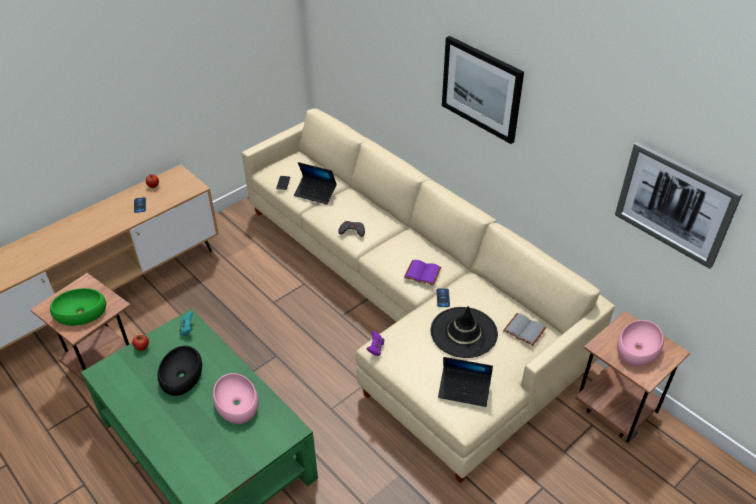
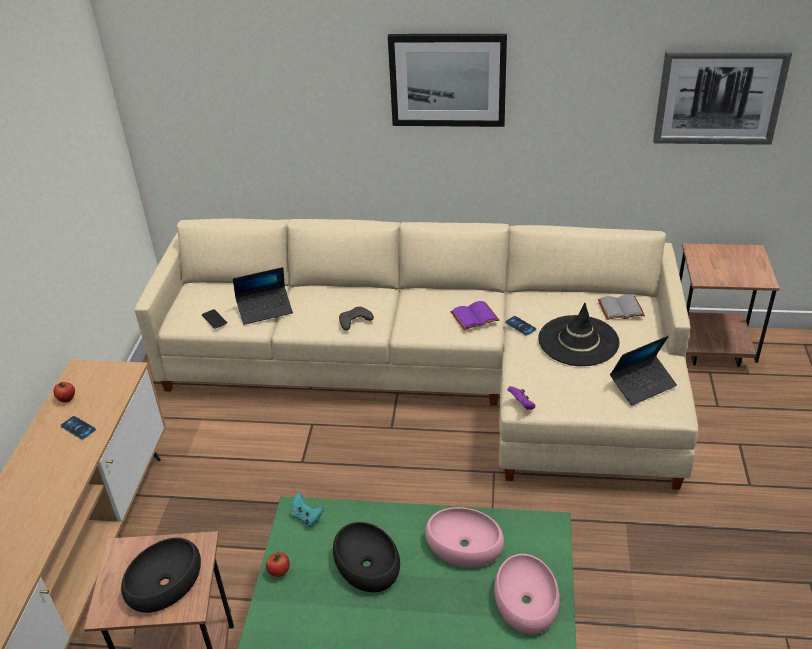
camera: 40 degrees left, 5 degrees down
(80, 313) = (165, 583): green bowl -> black bowl
(638, 349) = (730, 263): pink bowl -> pink bowl (527, 601)

